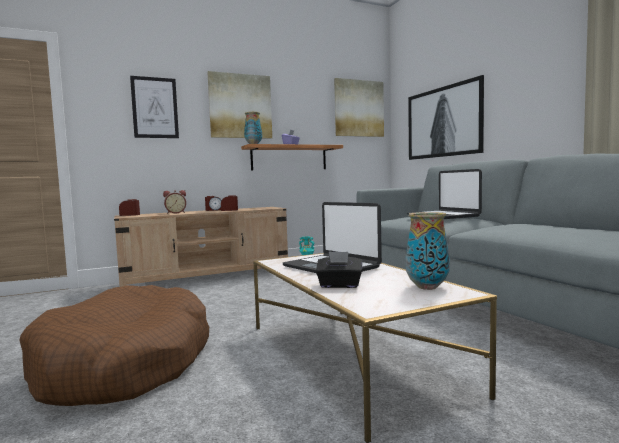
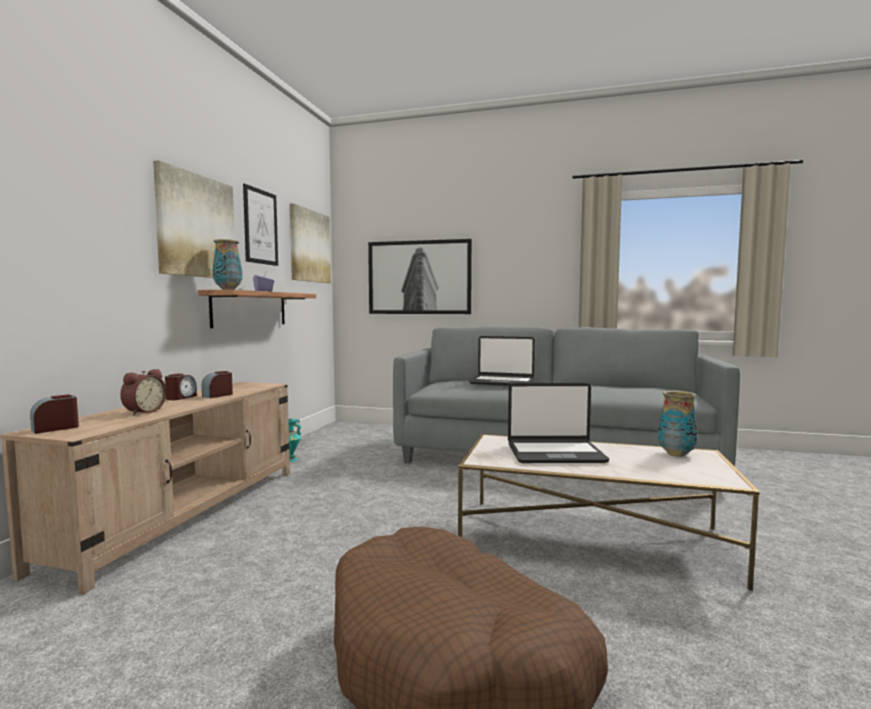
camera: 50 degrees left, 0 degrees up
(155, 108) = (70, 210): picture -> picture (260, 227)
(339, 285) = (636, 469): black tissue box -> none

